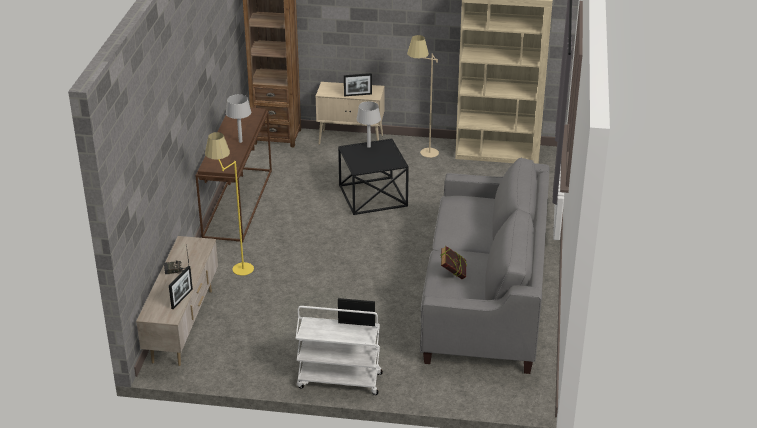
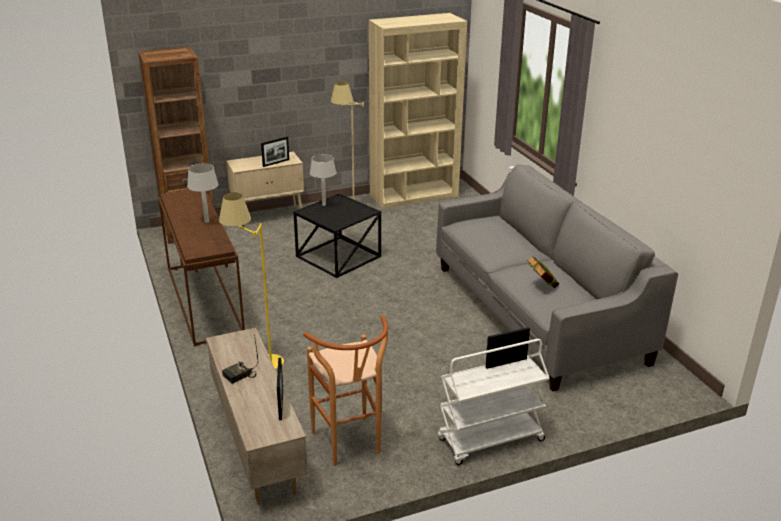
camera: 30 degrees left, 5 degrees down
(241, 348) = (350, 446): none -> brown stool

